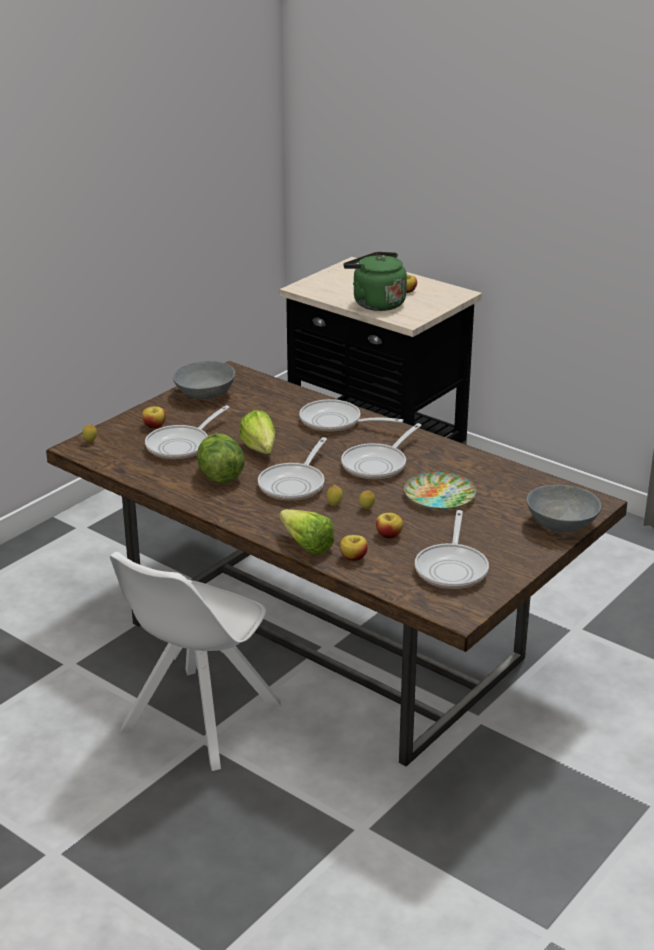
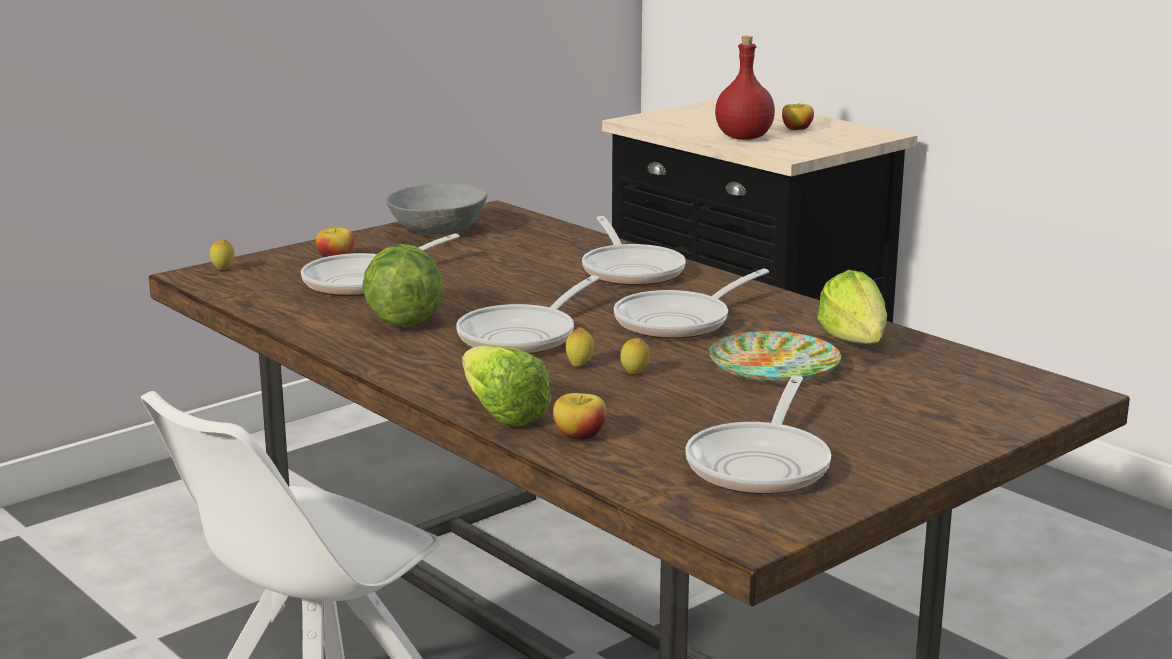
camera: 10 degrees right, 10 degrees down
(260, 452) = (487, 296): lettuce -> lettuce (856, 346)
(336, 422) = (631, 270): frying pan -> frying pan turned 135 degrees counterclockwise
(376, 303) = (743, 137): green kettle -> red bottle
(389, 535) = (660, 410): apple -> none
(561, 525) = (993, 419): grey bowl -> none

